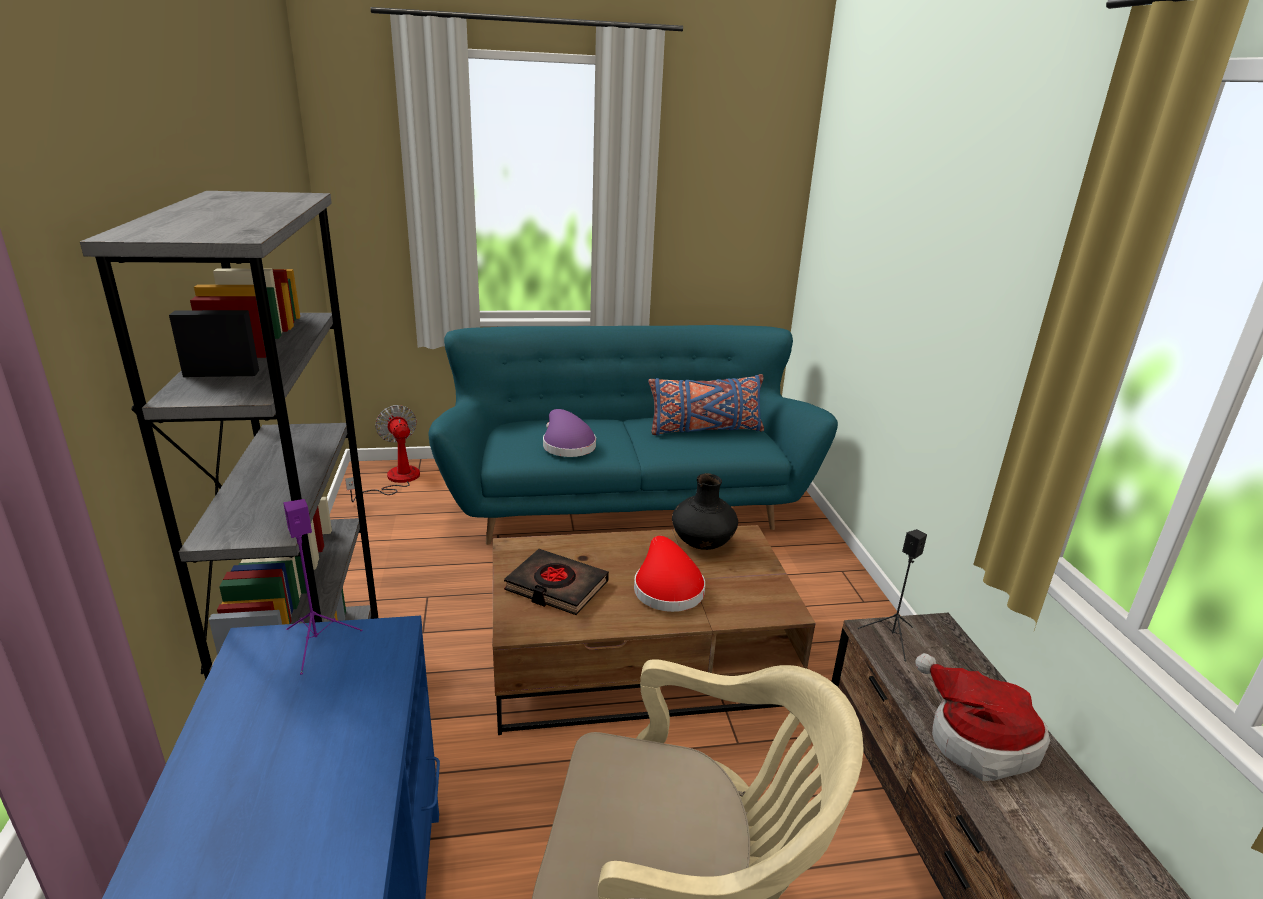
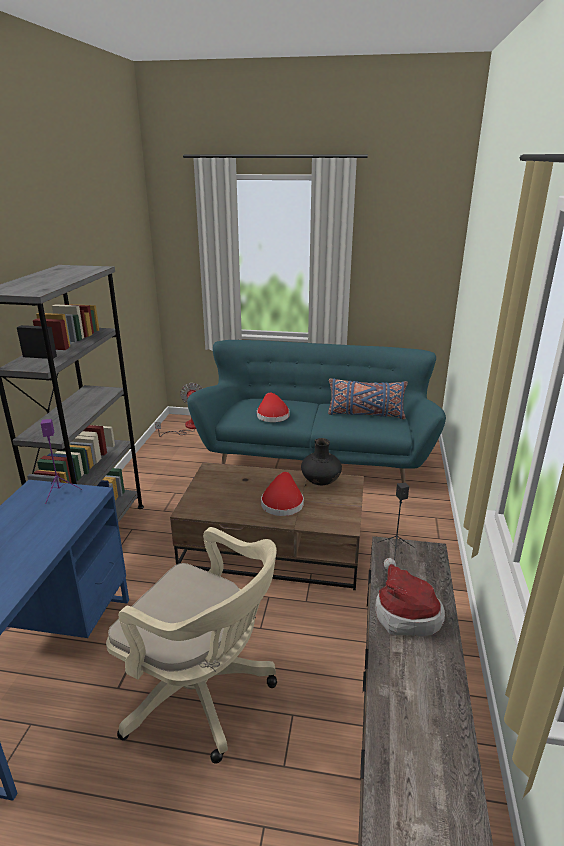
camera: 20 degrees right, 0 degrees up
(556, 587) = (221, 492): black book -> none
(566, 445) = (272, 415): purple hat -> red hat

